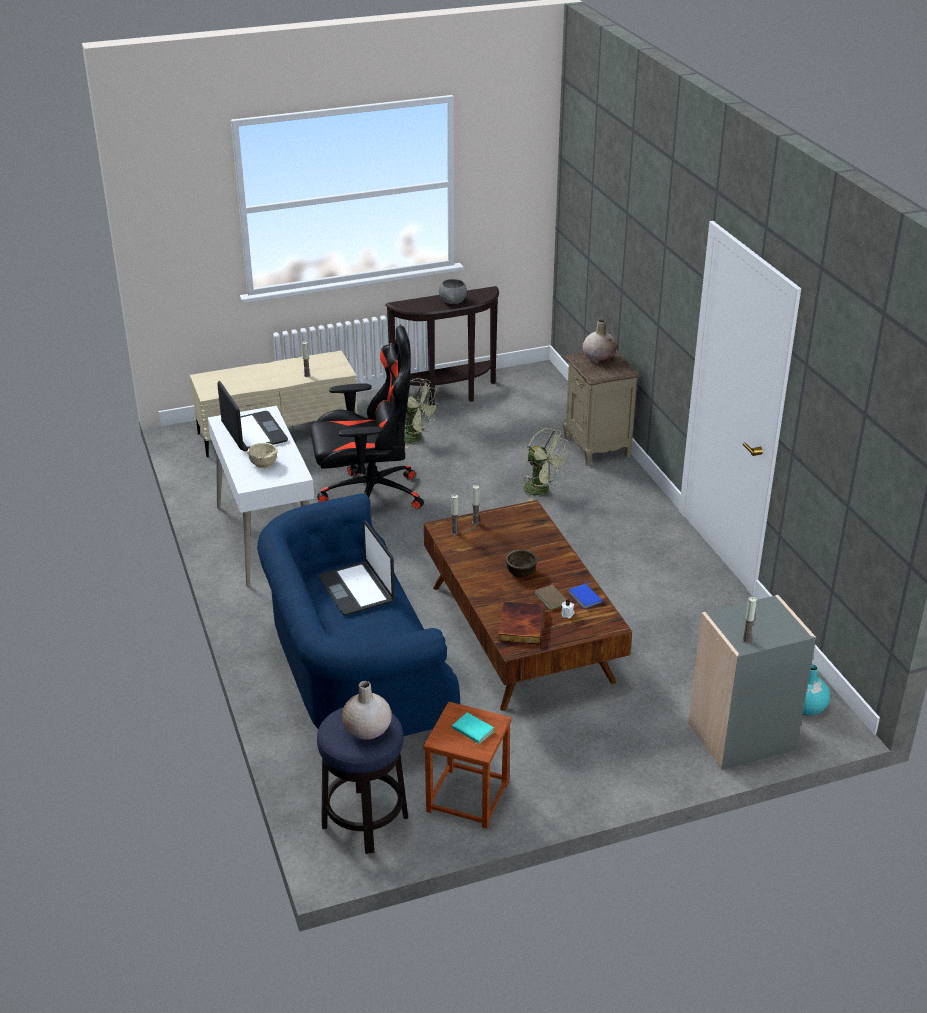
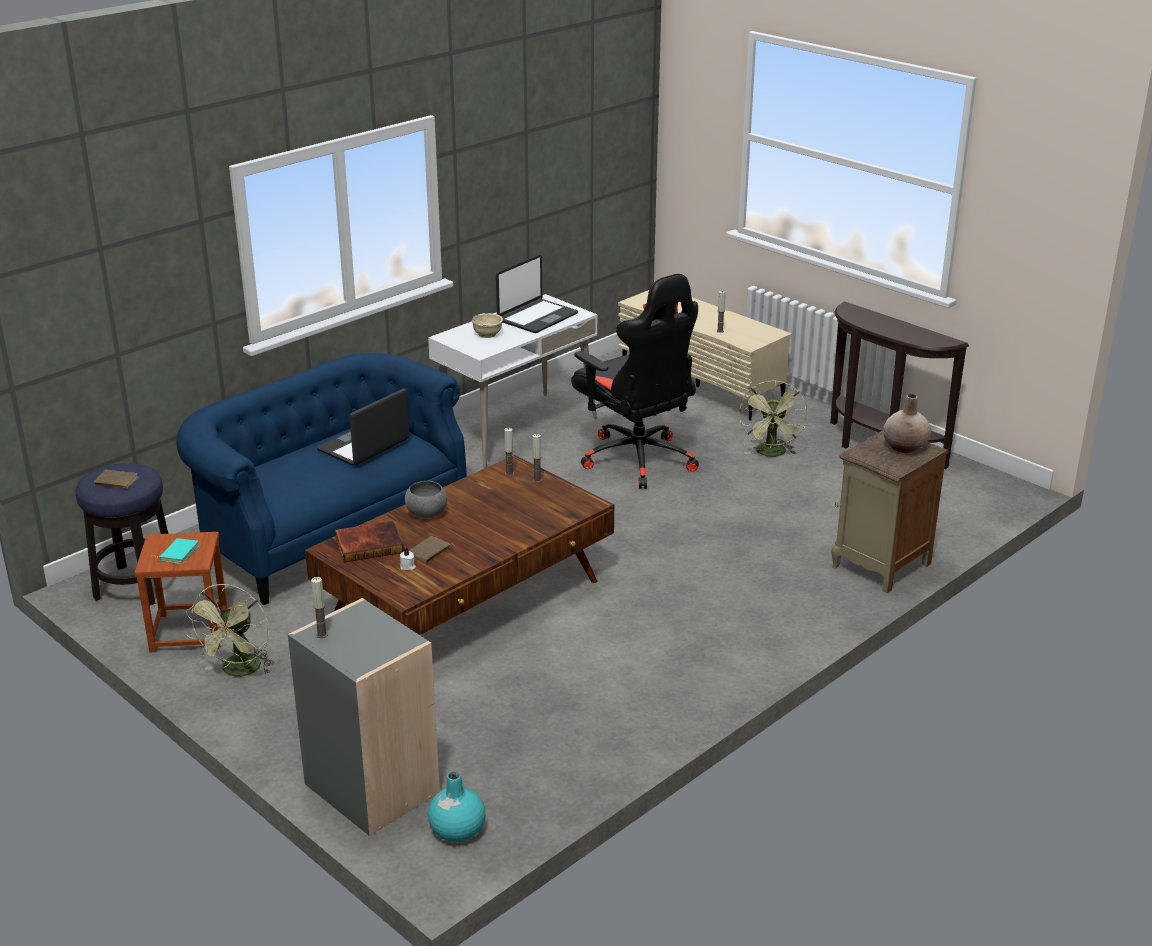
camera: 65 degrees right, 5 degrees down
(367, 730) = (115, 482): beige vase -> brown book
(452, 301) = (893, 329): grey bowl -> grey bowl (426, 513)
(521, 572) = (465, 524): brown bowl -> none
(542, 490) = (747, 551): green fan -> green fan (239, 672)
(586, 597) = (445, 571): blue book -> none

